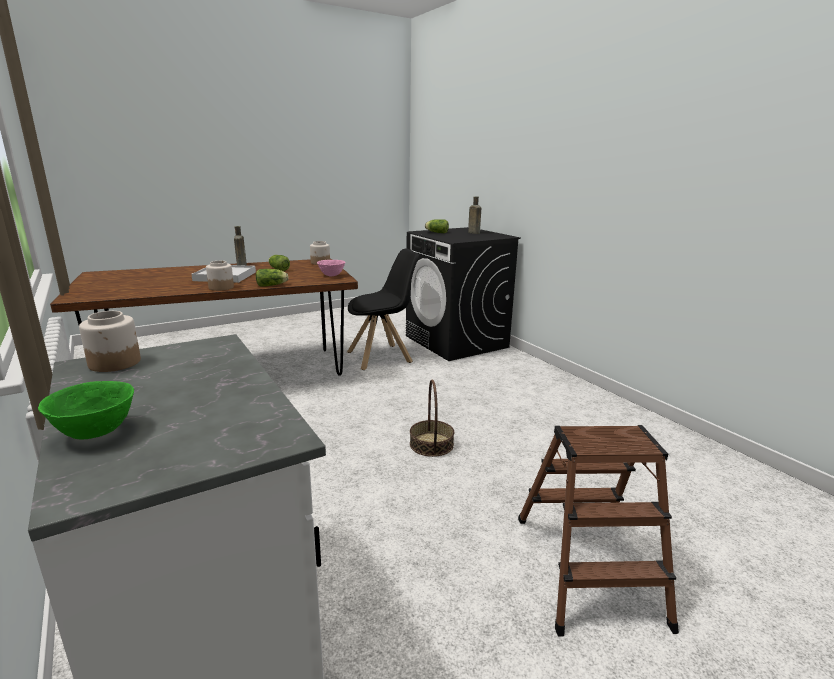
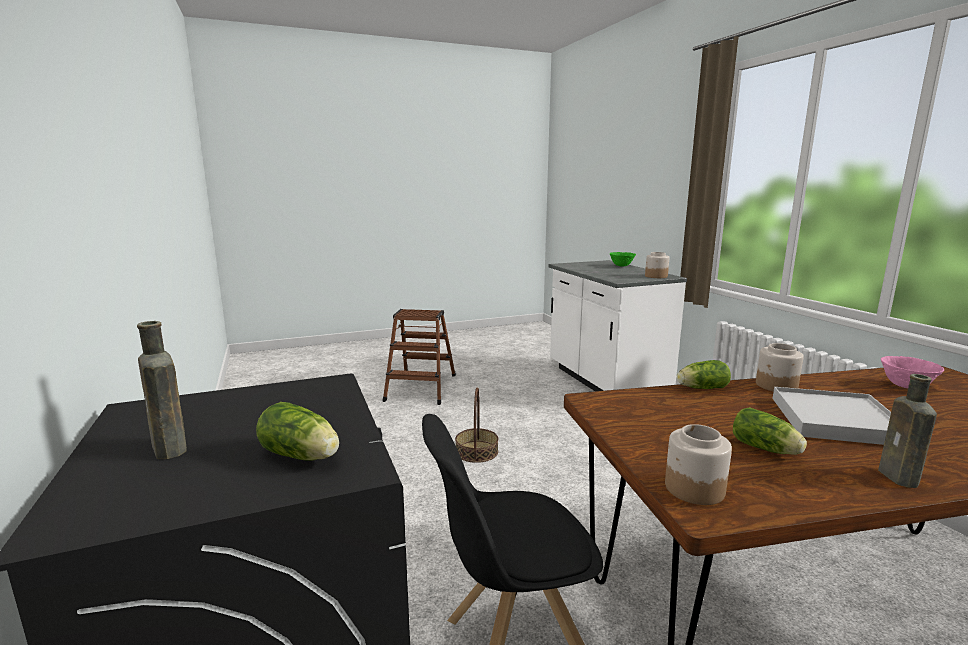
camera: 170 degrees left, 5 degrees down
(331, 275) = (621, 415): pink bowl -> pink bowl (907, 386)

